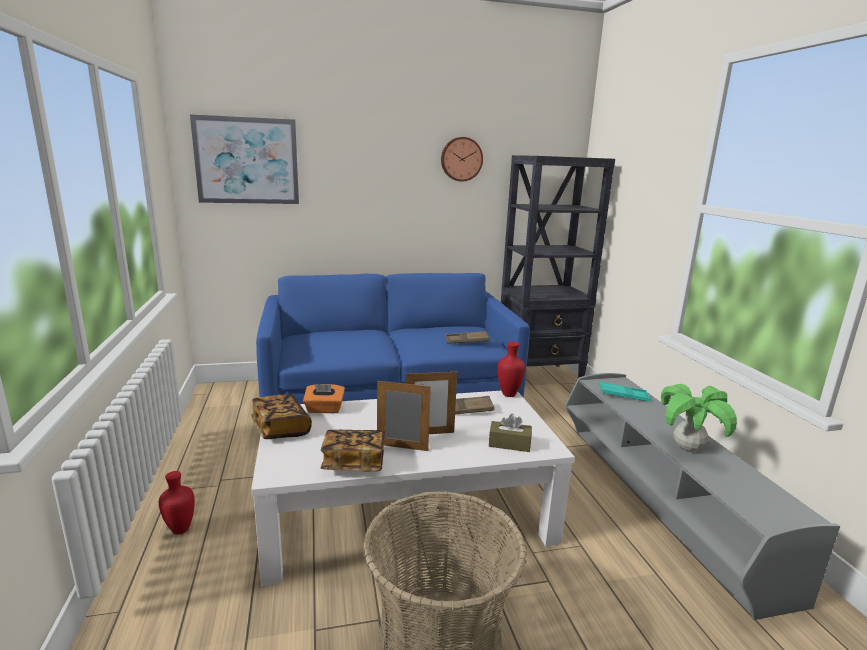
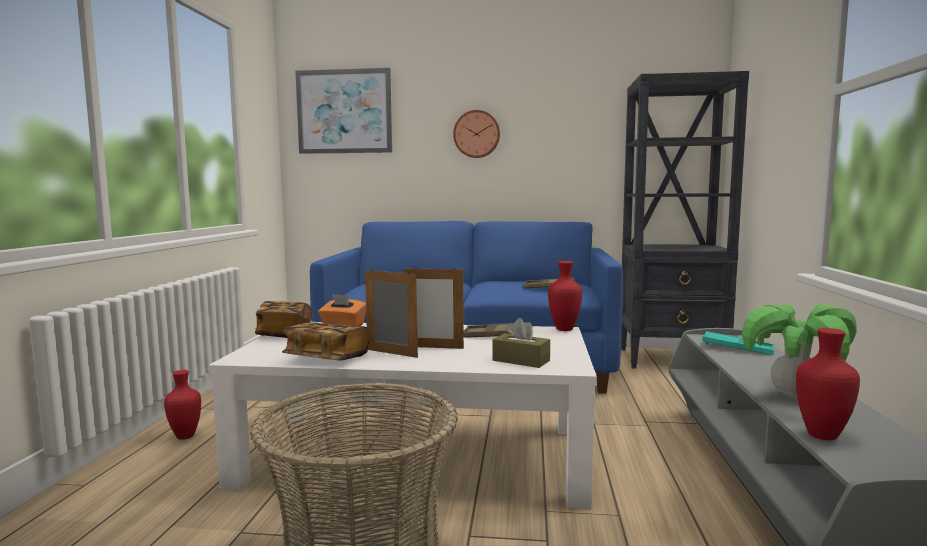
camera: 20 degrees right, 10 degrees down
(461, 159) = (567, 97): wall clock -> wall clock (476, 134)
(727, 490) = (823, 436): none -> red vase

